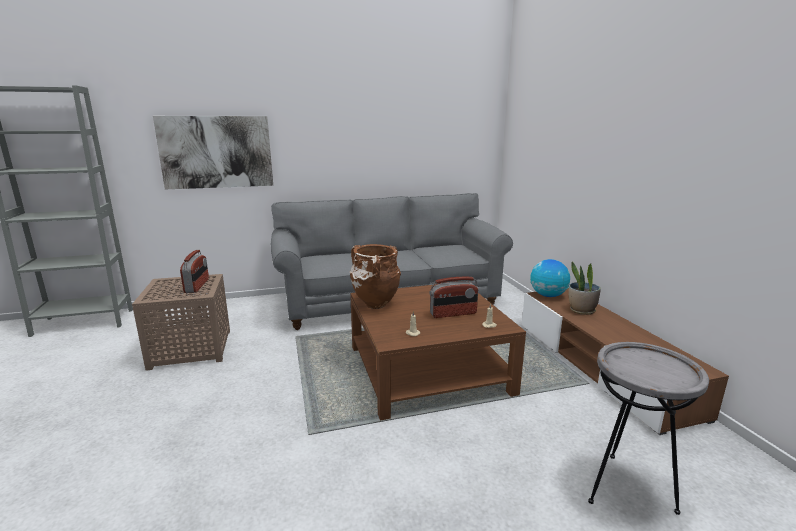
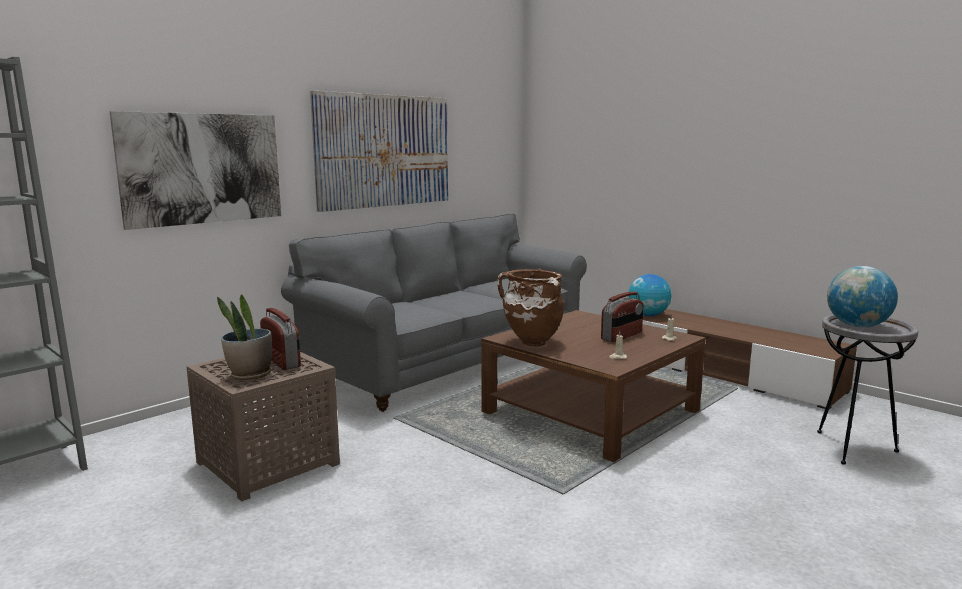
camera: 30 degrees left, 5 degrees down
(361, 141) = (384, 151): none -> picture
(581, 311) = (695, 322): potted plant -> potted plant (250, 375)
(636, 363) = (857, 326): none -> globe

